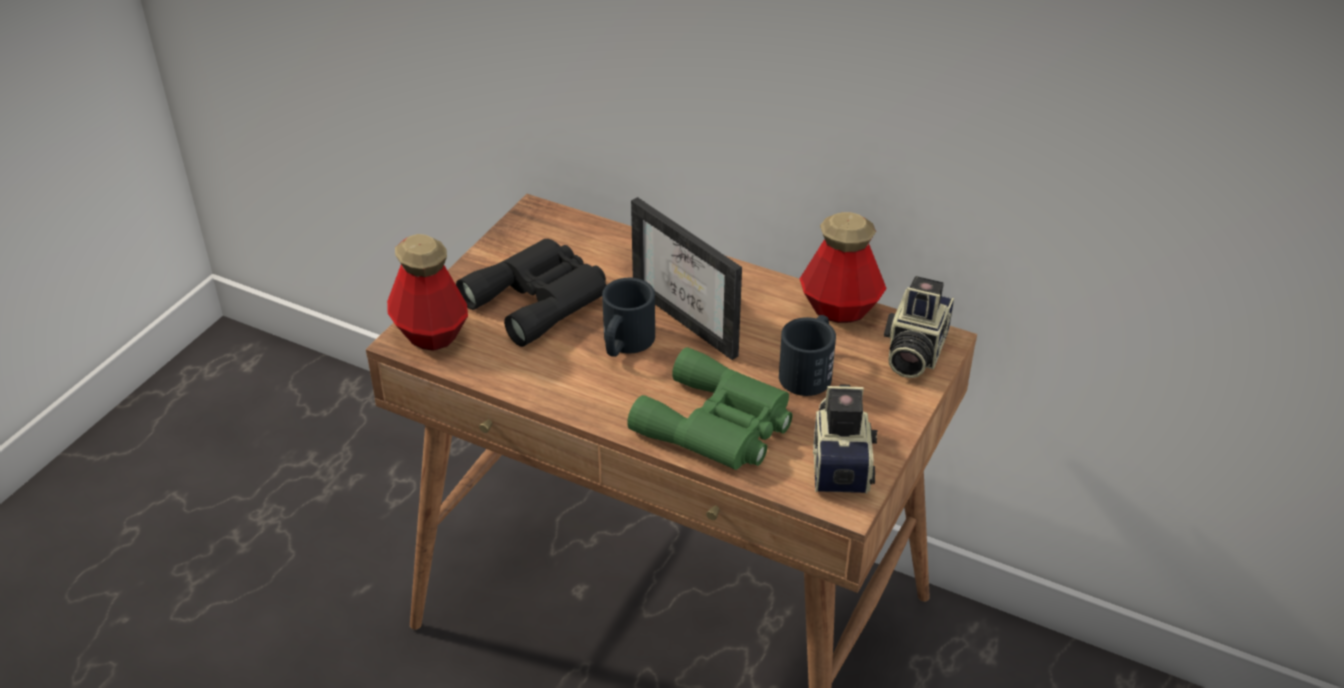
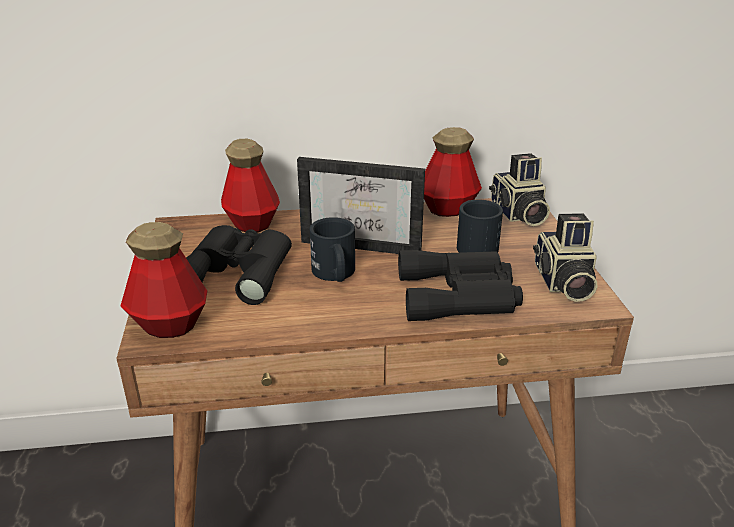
camera: 35 degrees left, 10 degrees down
(610, 241) = (252, 223): none -> bottle
(718, 426) = (461, 295): green binoculars -> black binoculars
(842, 461) = (562, 283): camera -> camera turned 150 degrees counterclockwise

